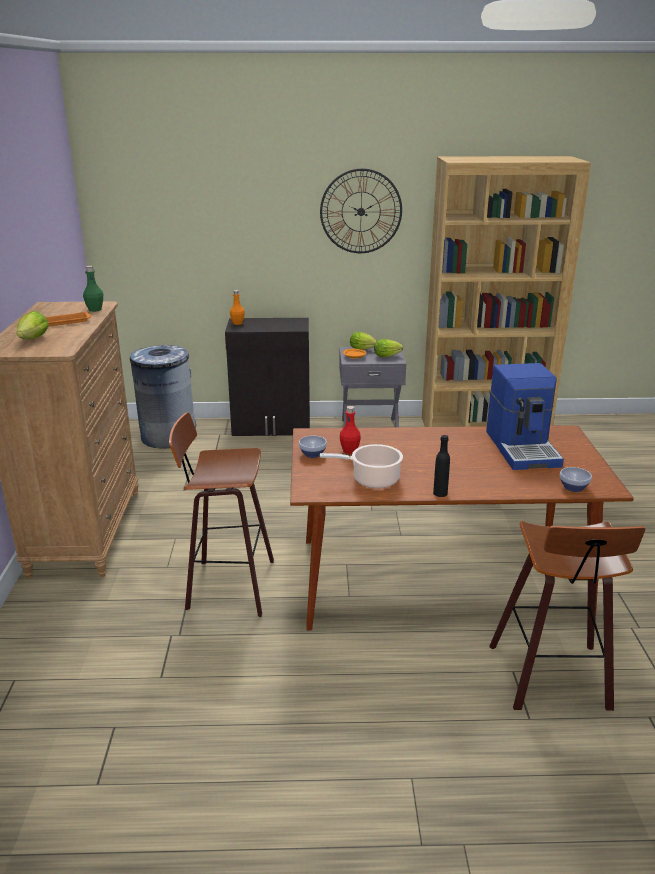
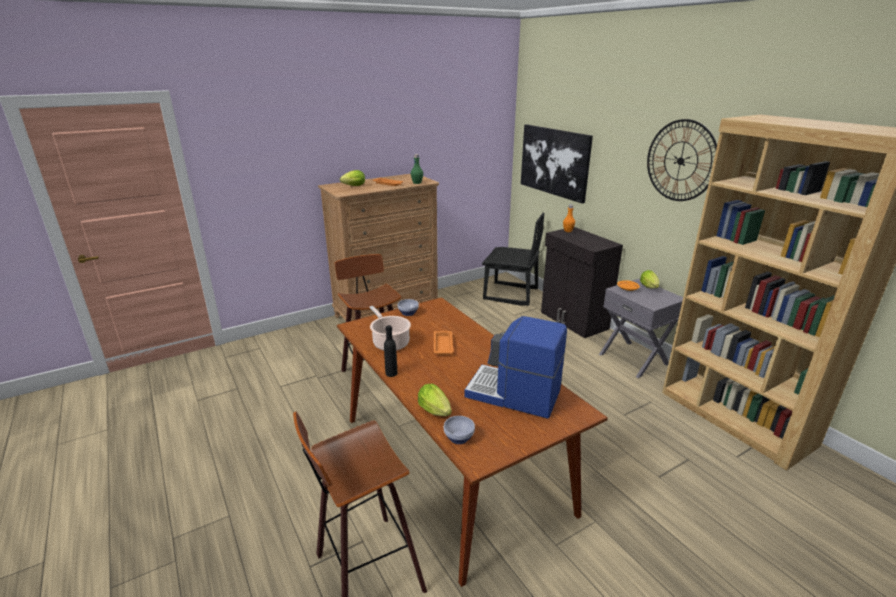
camera: 60 degrees right, 0 degrees up
(168, 437) = (510, 294): grey trash can -> black chair
(175, 244) = (554, 162): none -> picture
(349, 451) = (426, 323): red bottle -> none
(388, 356) = (654, 300): lettuce -> lettuce (436, 412)
(406, 454) = (443, 345): none -> orange tray
(523, 448) = (513, 395): coffee machine -> coffee machine turned 60 degrees clockwise

